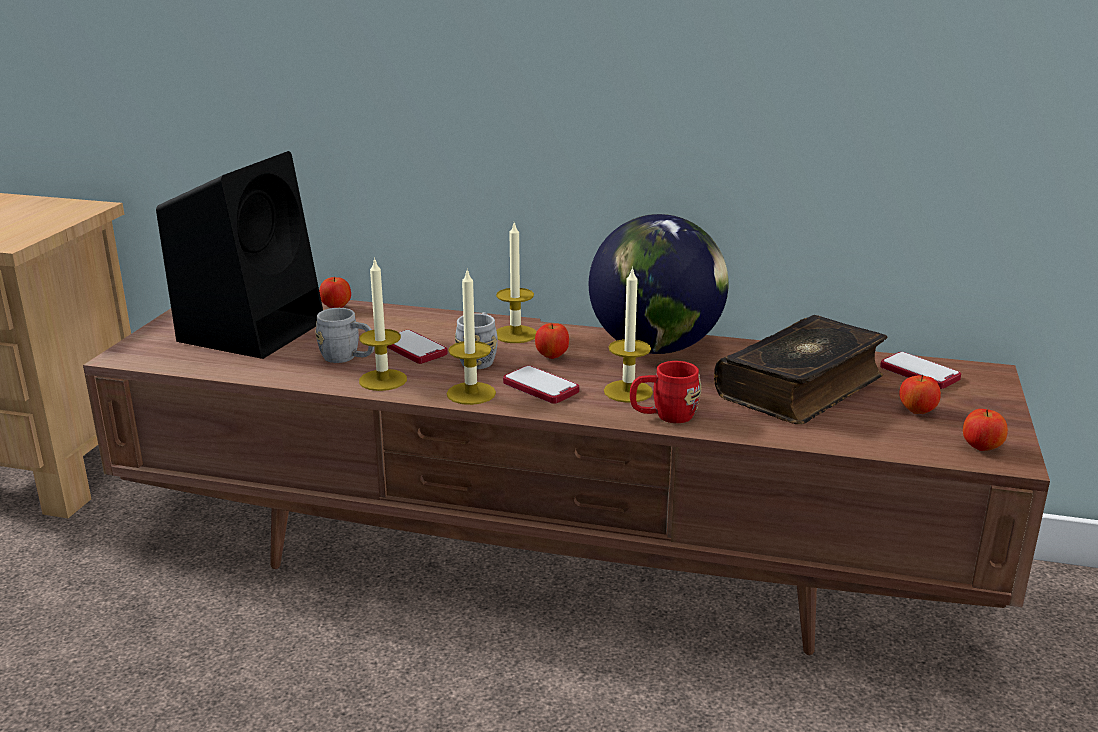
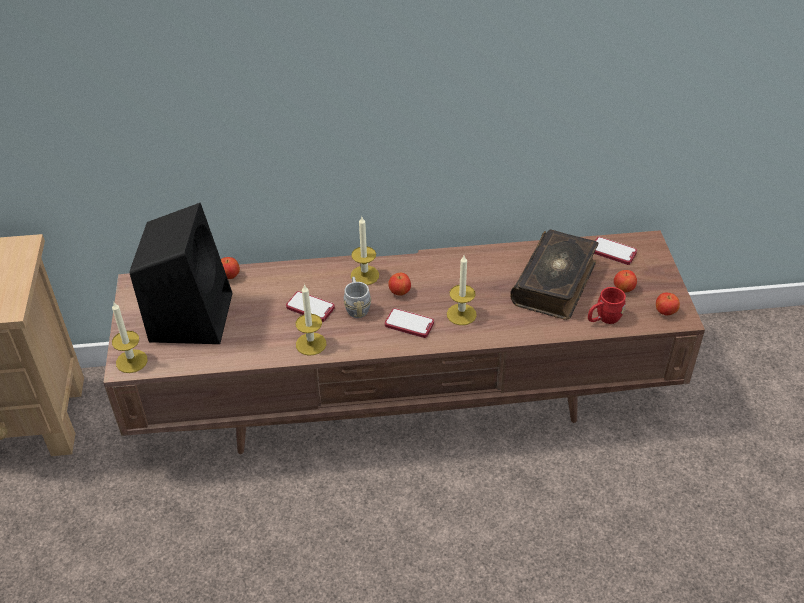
camera: 20 degrees left, 20 degrees up
(347, 358) = (274, 328): grey mug -> none
(471, 393) = (372, 342): candle -> candle (131, 361)
(656, 347) = (456, 266): globe -> none
(664, 416) = (492, 331): red mug -> red mug (603, 319)

